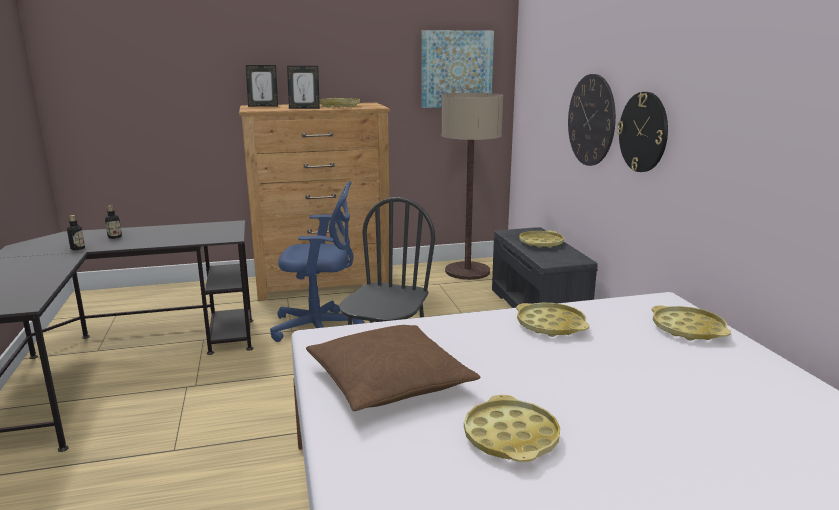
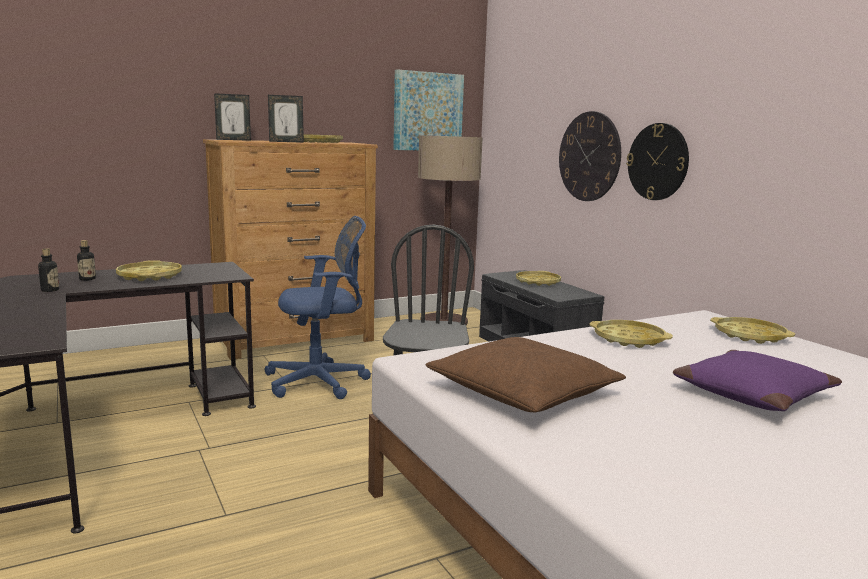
camera: 15 degrees left, 5 degrees down
(511, 437) = (688, 426): yellow tray -> yellow tray (150, 276)
(616, 404) = (751, 394): none -> purple pillow

